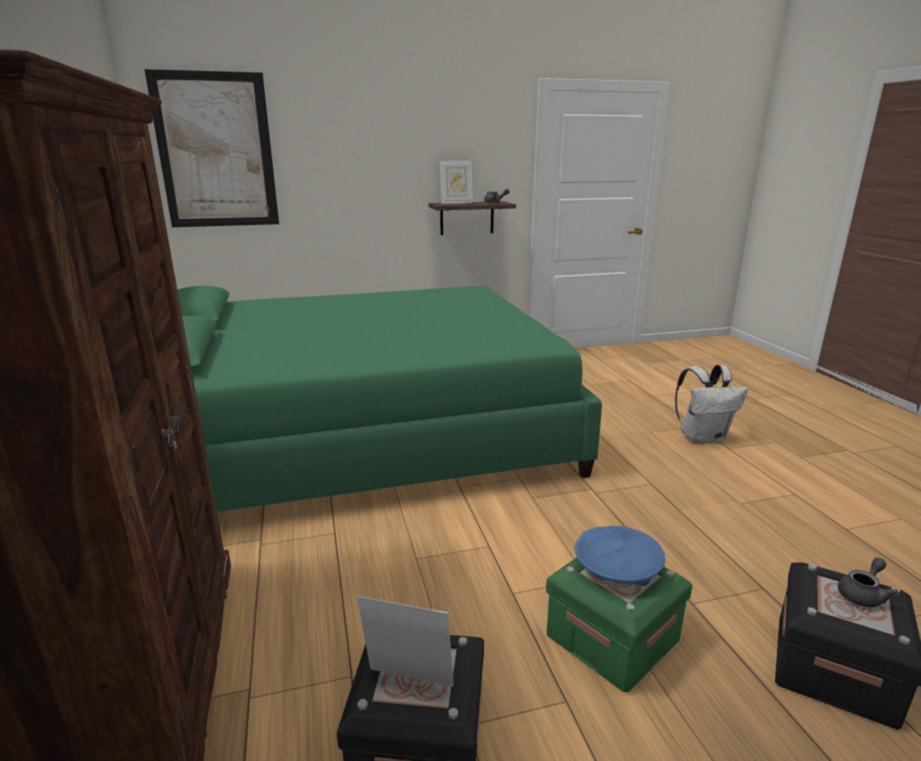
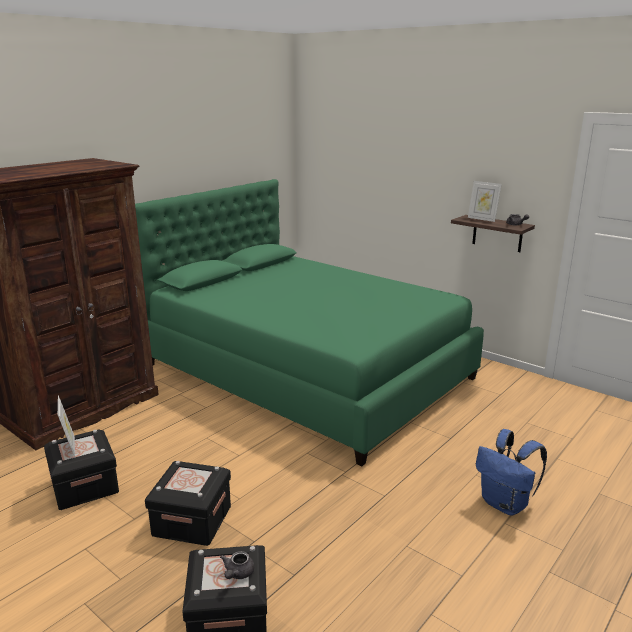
camera: 55 degrees right, 0 degrees up
(216, 151) = (333, 157): picture -> none
(612, 638) = (192, 521): green storage box -> black storage box
(617, 569) = (190, 477): blue bowl -> none
(702, 437) = (505, 504): white backpack -> blue backpack
(863, 594) = (237, 574): grey teapot -> grey teapot turned 90 degrees clockwise

